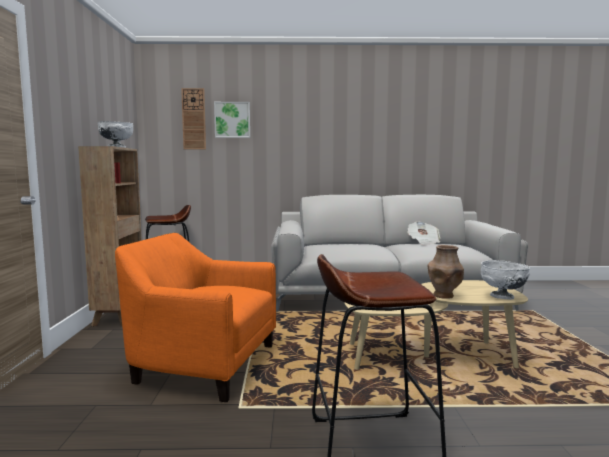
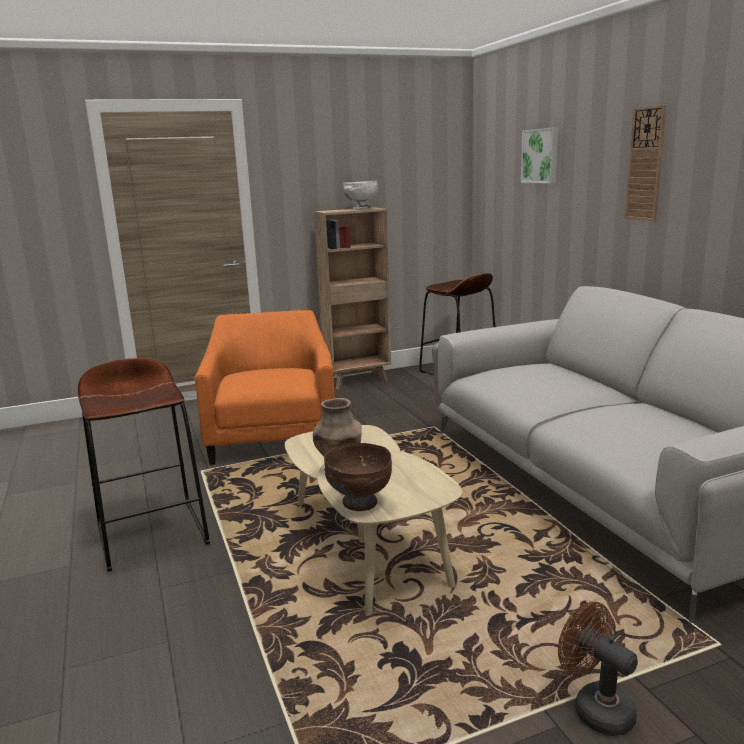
camera: 70 degrees right, 10 degrees up
(194, 119) = (509, 156): wall clock -> wall clock (646, 164)
(423, 242) = (665, 416): newspaper -> none
(502, 297) = (359, 503): white bowl -> brown bowl
(583, 336) = (595, 707): none -> brown fan

